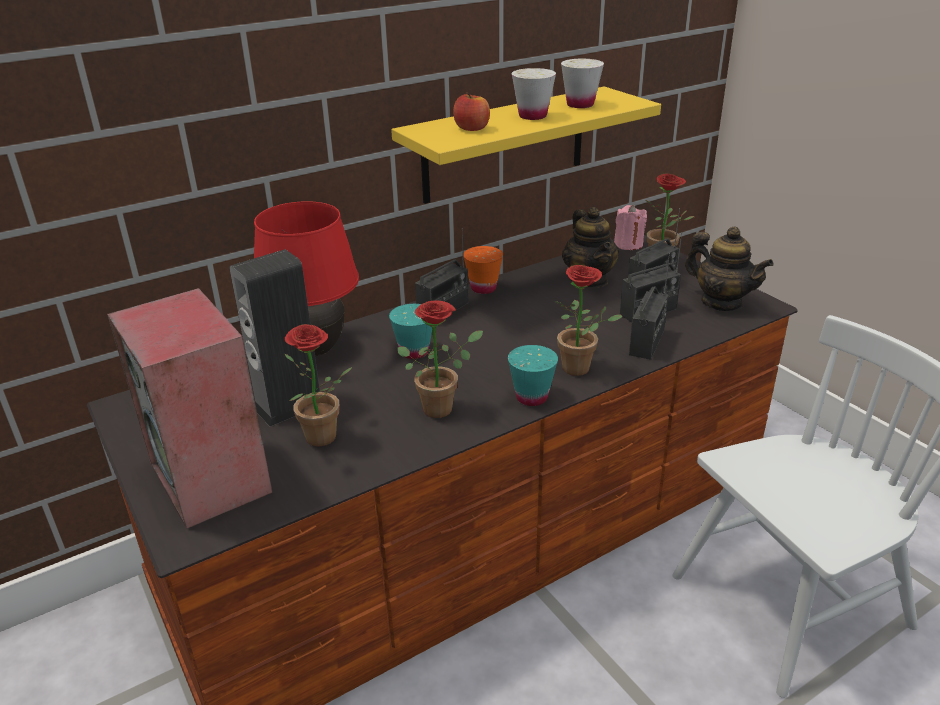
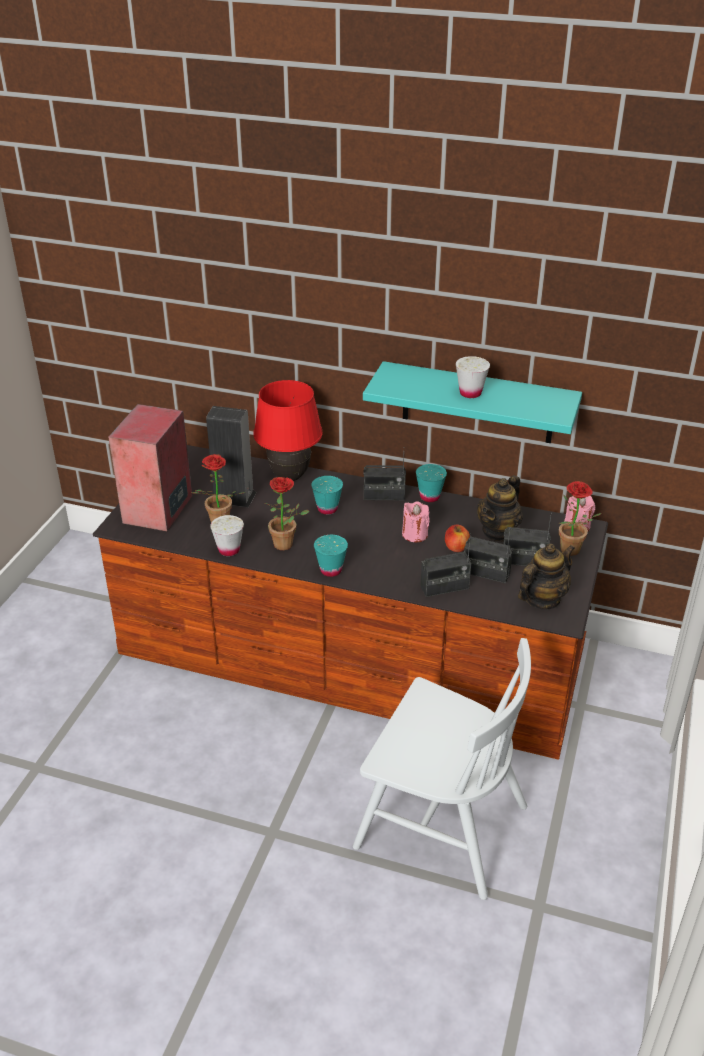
camera: 50 degrees right, 5 degrees up
(472, 128) = (417, 384): apple -> apple (456, 547)
(483, 288) = (429, 497): orange cup -> turquoise cup
(504, 145) = (477, 403): yellow shelf -> turquoise shelf
(535, 321) = (415, 534): none -> pink candle
(580, 105) = (520, 399): white cup -> white cup (229, 550)
(582, 369) = (382, 575): potted plant -> none
(721, 302) = (542, 599): teapot -> teapot turned 135 degrees counterclockwise

